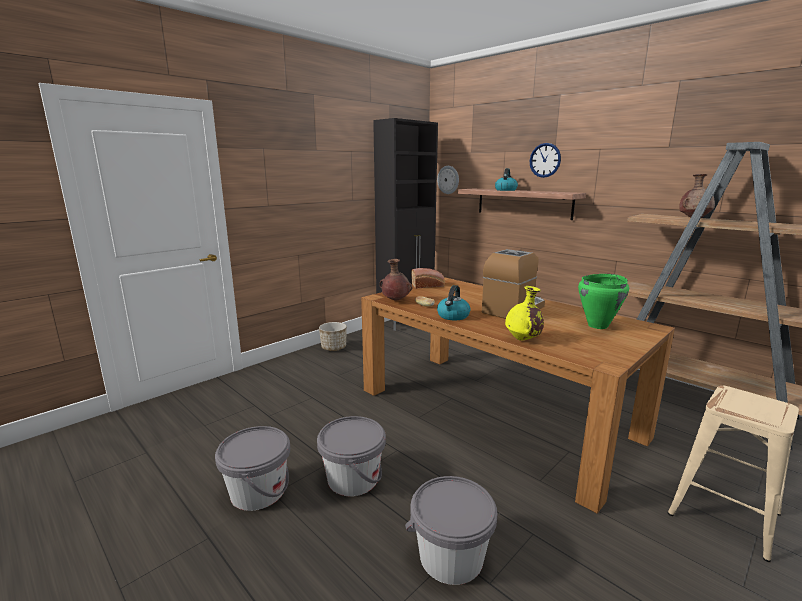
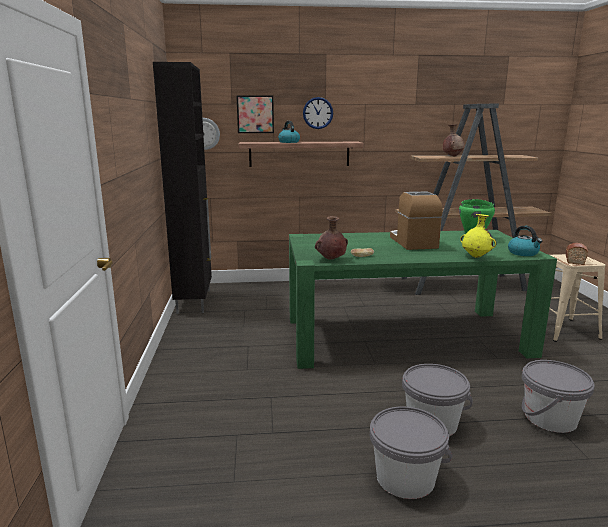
camera: 50 degrees left, 0 degrees up
(333, 348) = (182, 351): planter -> none
(428, 286) = (309, 243): bread -> bread (574, 260)
(453, 316) = (402, 257): kettle -> kettle (523, 253)
(488, 162) = (255, 114): none -> picture
(494, 412) = (404, 336): brown dining table -> green dining table

